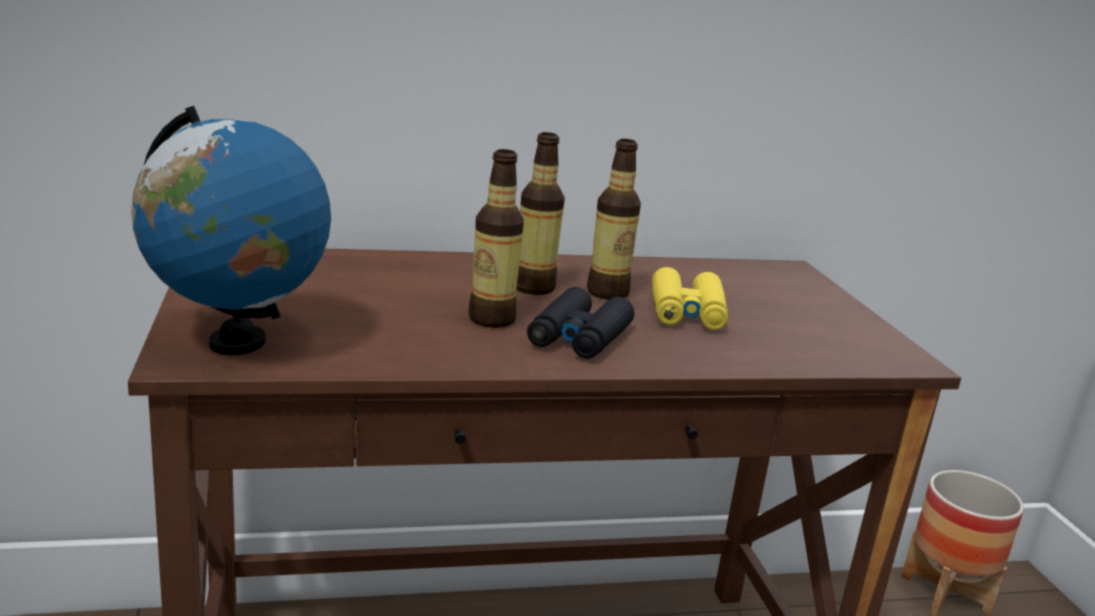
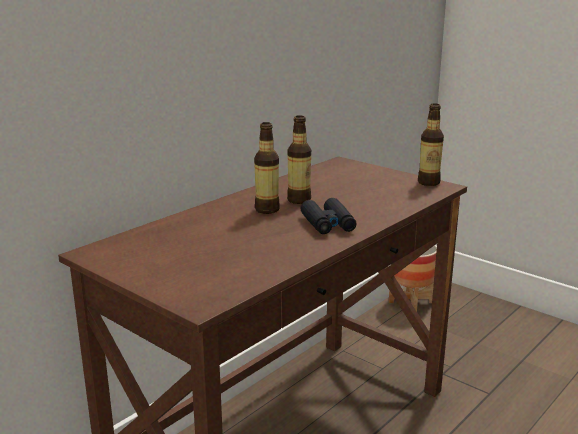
camera: 35 degrees left, 0 degrees up
(236, 343) = (204, 287): globe -> none
(492, 319) = (281, 230): bottle -> bottle (429, 182)
(687, 312) = (343, 197): yellow binoculars -> none

